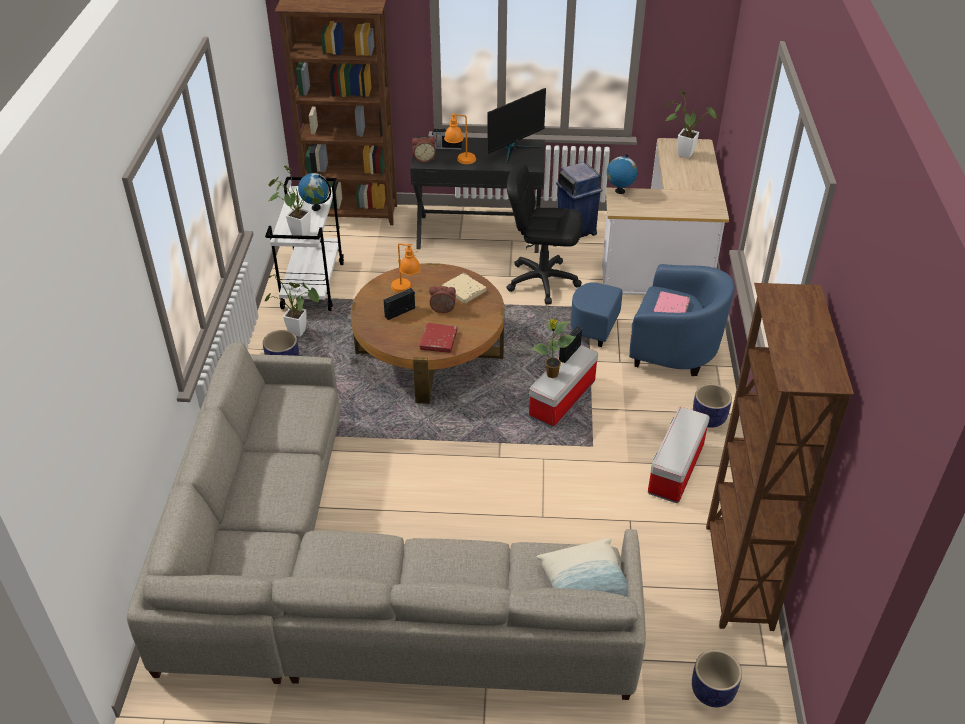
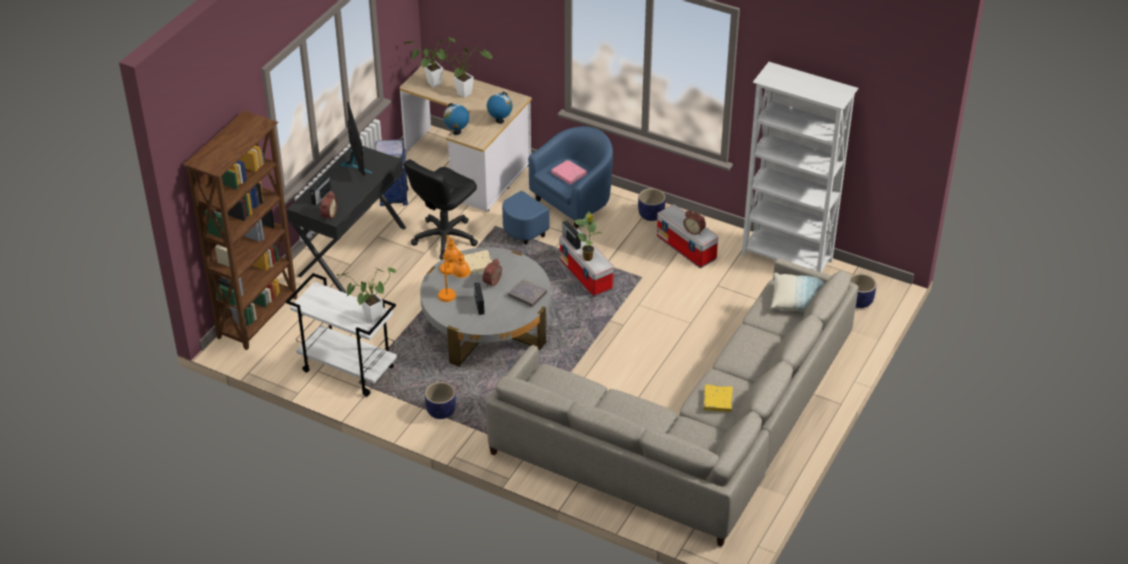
camera: 65 degrees left, 0 degrees up
(301, 333) = (409, 392): potted plant -> potted plant (466, 92)
(316, 208) = (339, 299): globe -> globe (499, 121)
(334, 560) = (717, 400): none -> yellow book
(429, 352) = (487, 326): brown coffee table -> grey coffee table
(438, 340) = (527, 295): red book -> grey book
(460, 162) = (351, 197): orange table lamp -> orange table lamp (451, 273)
(673, 449) = (694, 230): none -> alarm clock
(737, 577) = (787, 258): brown bookcase -> white bookcase

